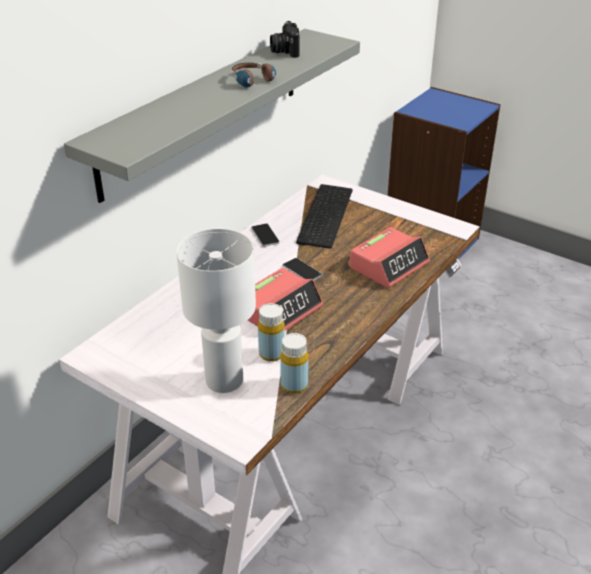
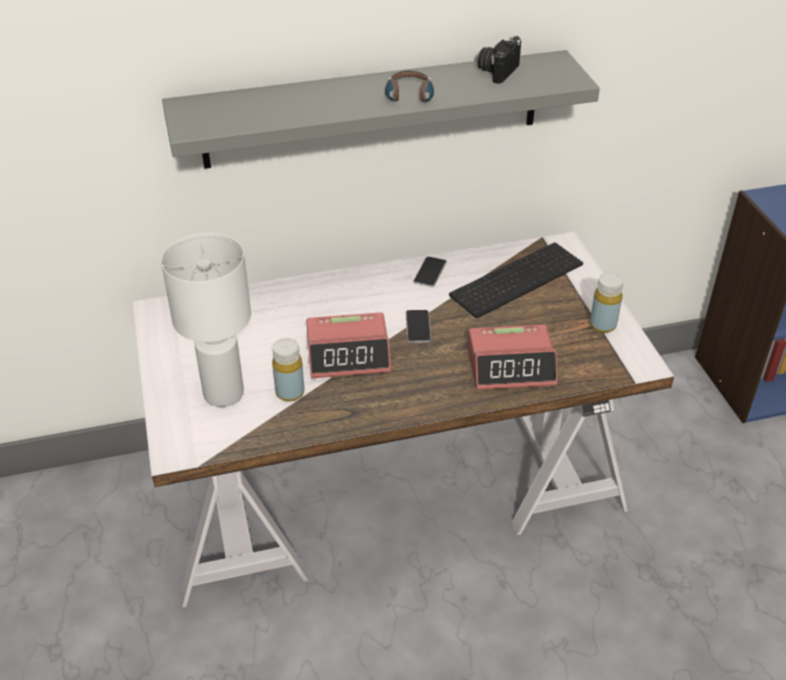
camera: 40 degrees right, 5 degrees up
(294, 385) = (272, 432): yellow bottle -> yellow bottle (602, 325)

